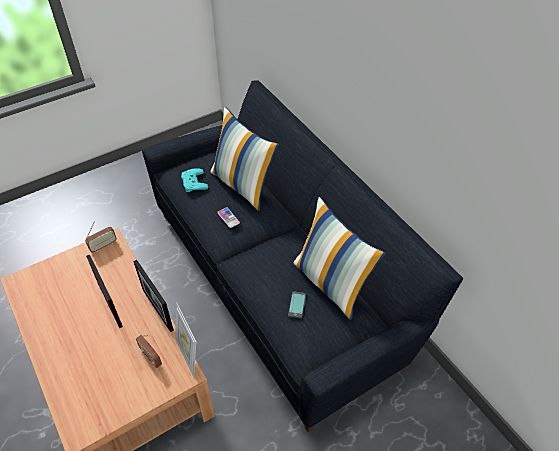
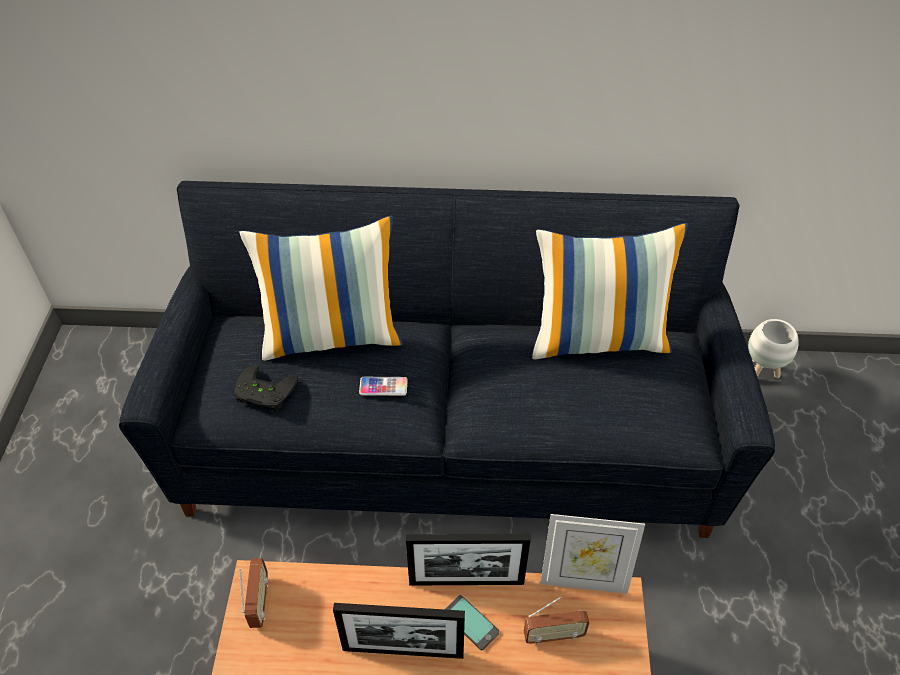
camera: 55 degrees left, 0 degrees up
(192, 182) = (263, 394): turquoise game controller -> black game controller
(297, 305) = (610, 393): phone -> phone (471, 622)
(452, 408) = (761, 372): none -> white planter

